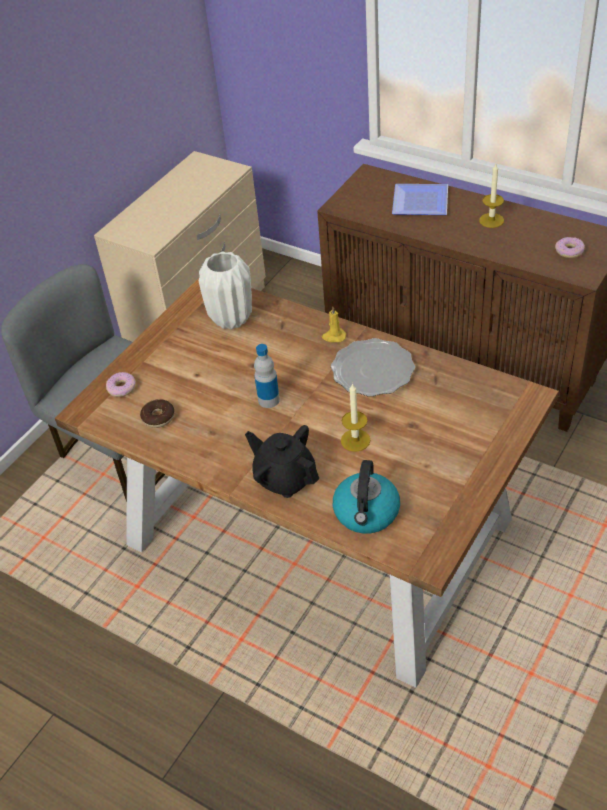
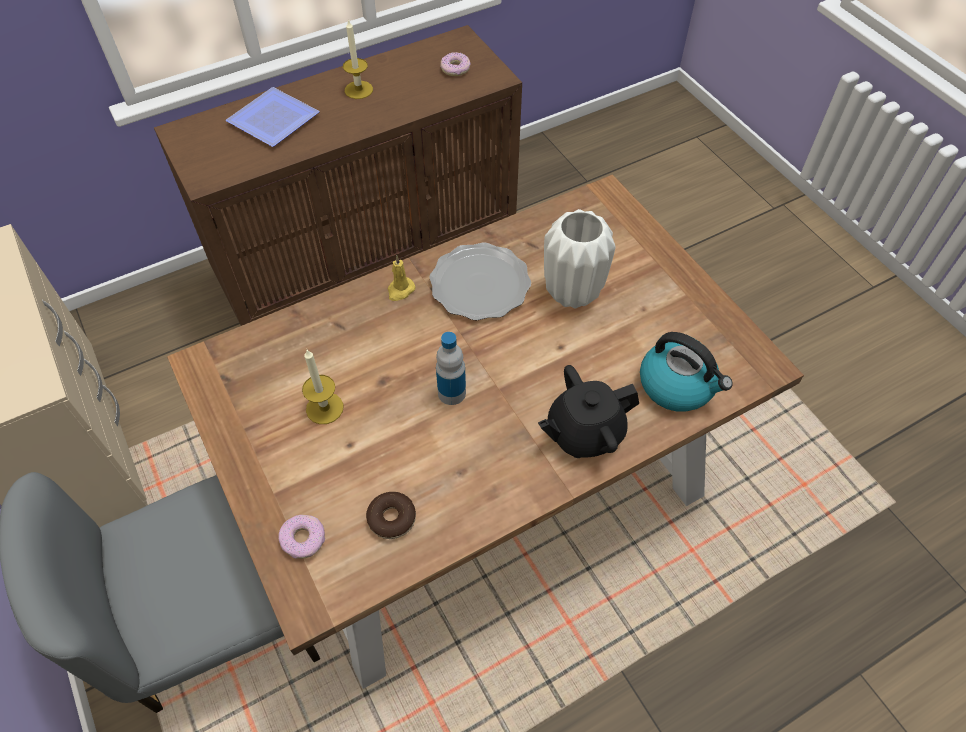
camera: 65 degrees left, 10 degrees up
(231, 319) = (282, 367): white vase -> white vase (571, 292)
(355, 440) = (570, 346): candle -> candle (324, 408)

